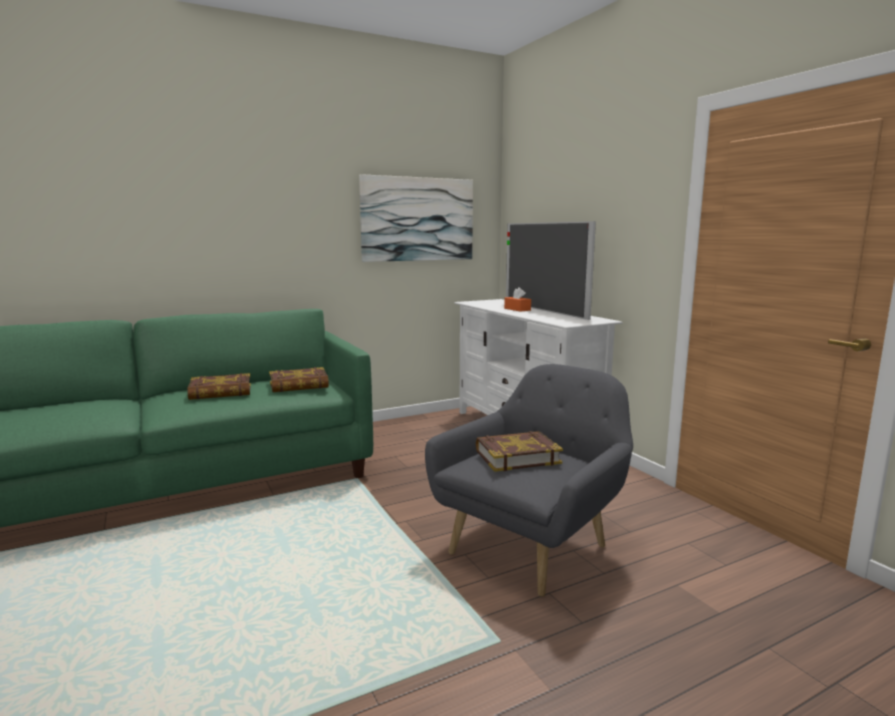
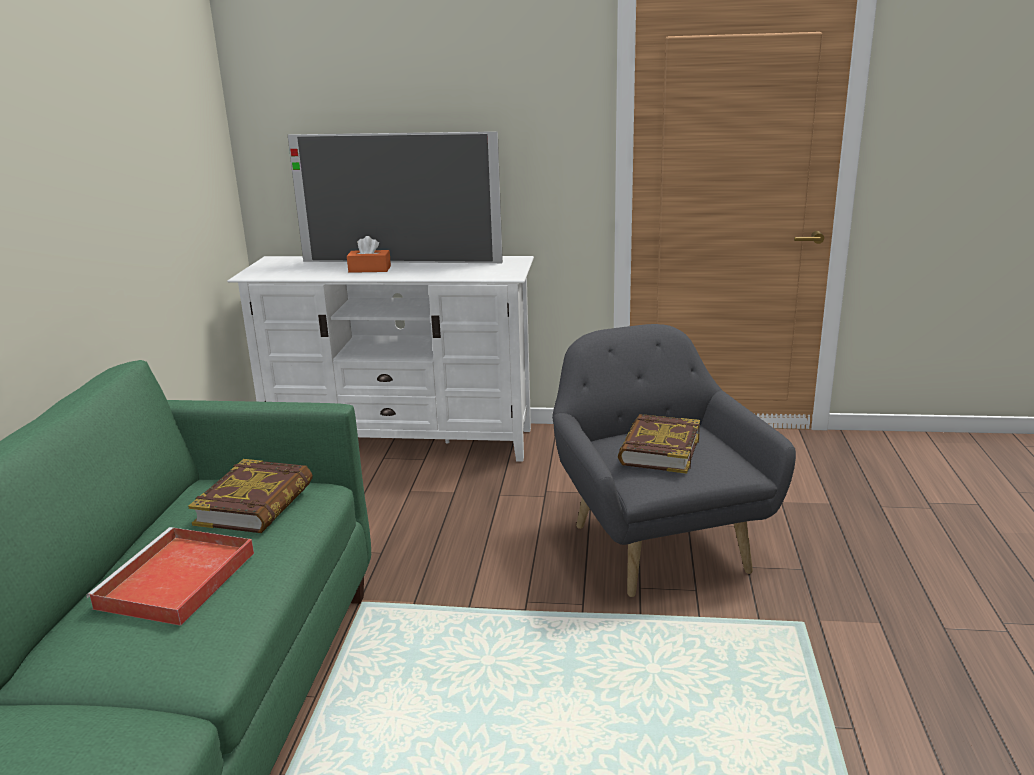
camera: 55 degrees left, 10 degrees up
(221, 392) = (175, 582): book -> red tray
(417, 219) = (155, 146): picture -> none

